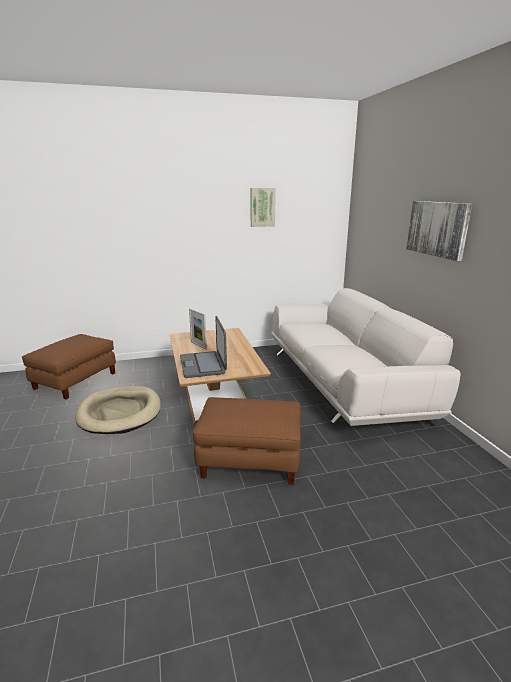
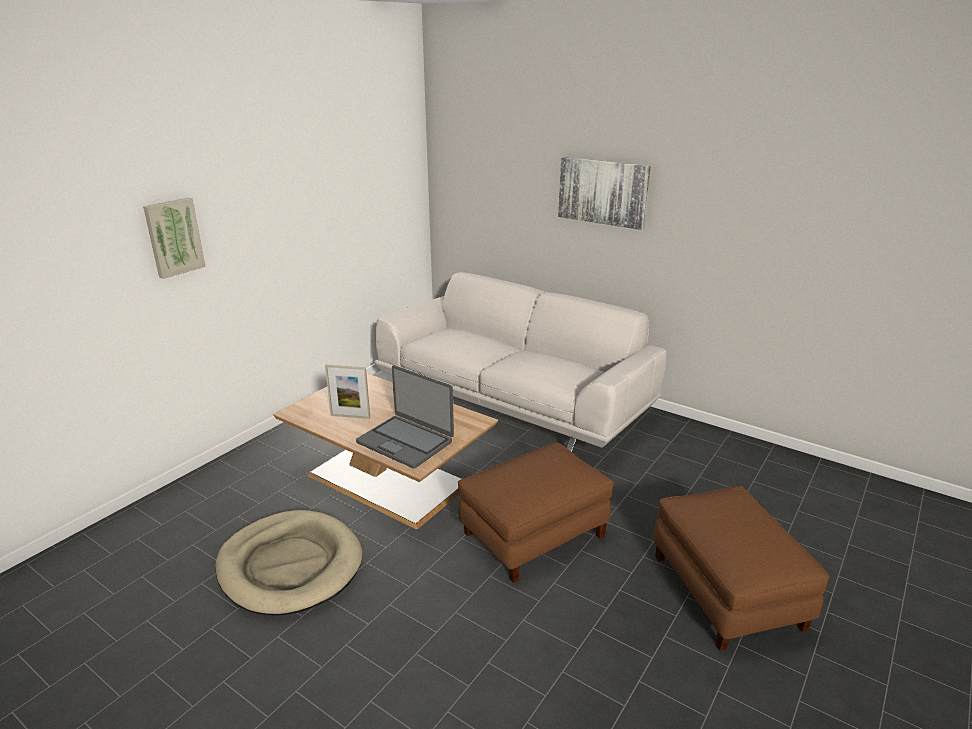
camera: 40 degrees left, 5 degrees up
(75, 380) = (123, 558): brown ottoman -> brown ottoman (725, 591)
(262, 207) = (330, 174): picture -> picture (173, 237)

